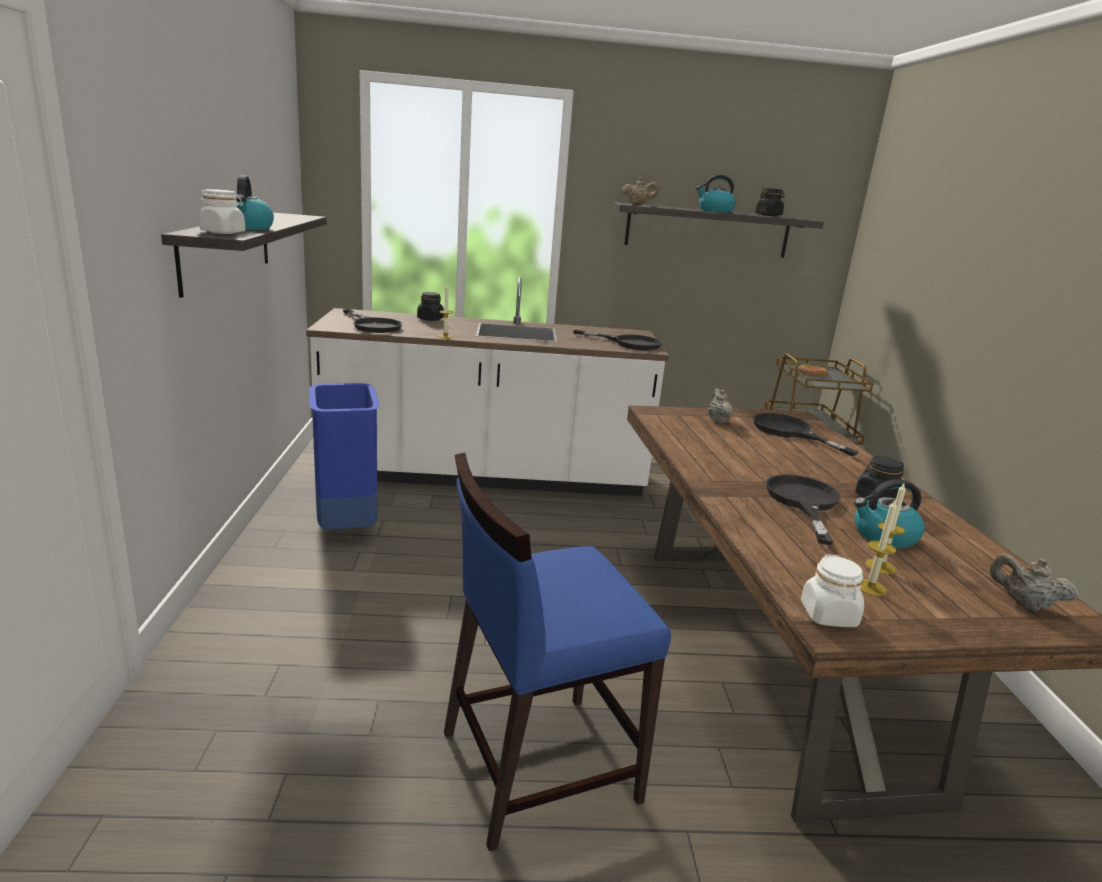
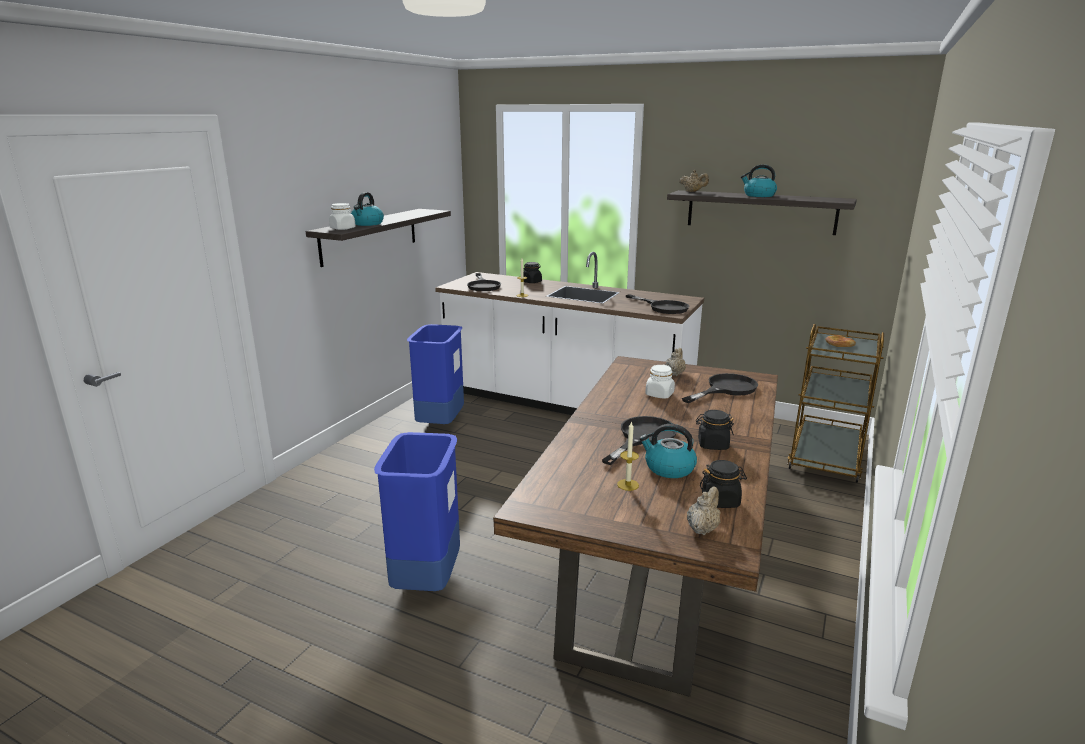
camera: 30 degrees right, 0 degrees up
(536, 765) = (426, 580): blue chair -> blue trash can
(768, 215) = (809, 198): black jar -> black jar (720, 500)
(790, 432) = (725, 389): black frying pan -> black frying pan turned 60 degrees clockwise
(828, 615) = (536, 501): white jar -> white jar (659, 394)
(870, 587) = (596, 494): candle -> none
(1024, 604) = (702, 528): beige teapot -> beige teapot turned 60 degrees clockwise

